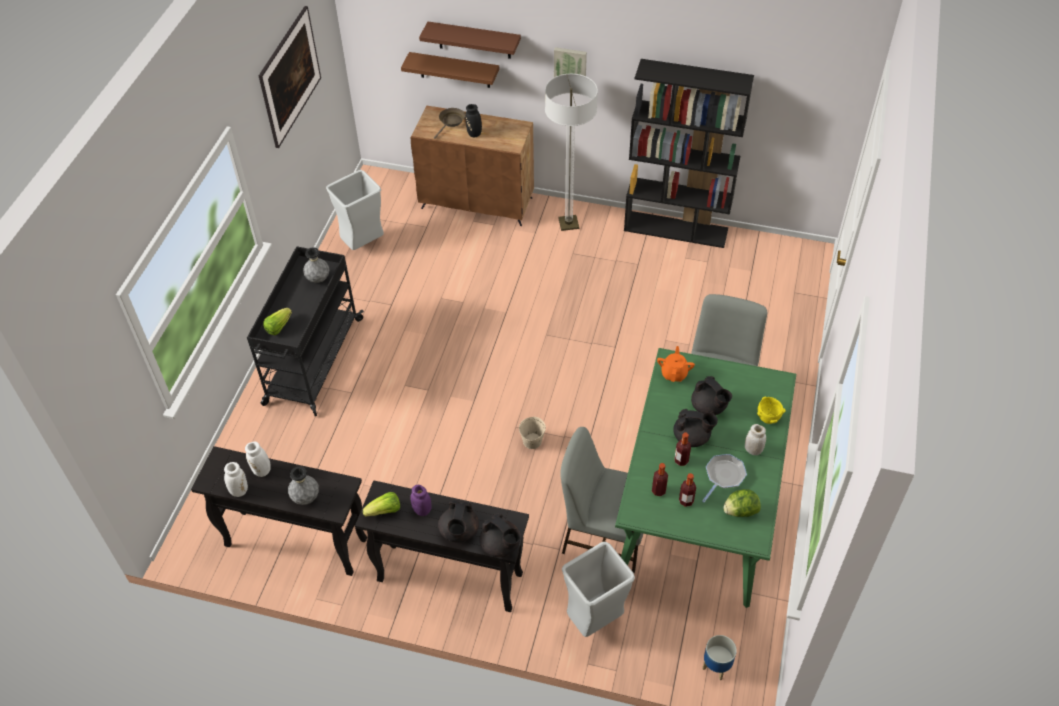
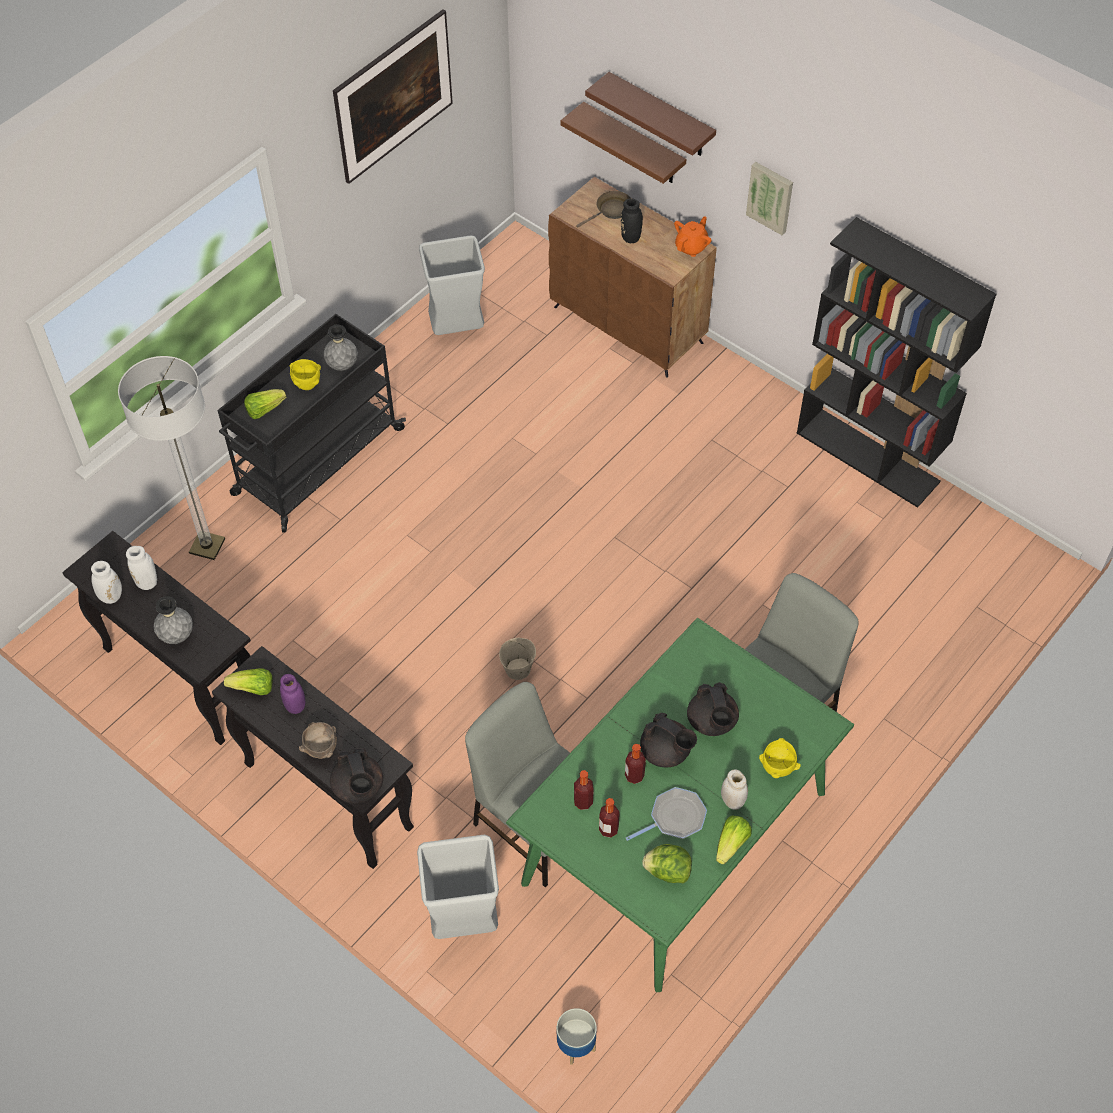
camera: 25 degrees right, 5 degrees up
(301, 300) = (308, 385): none -> yellow bowl
(459, 532) = (321, 750): black teapot -> brown bowl
(568, 223) = (729, 396): floor lamp -> floor lamp (207, 546)
(674, 373) = (695, 659): orange teapot -> orange teapot (691, 247)
(769, 477) = (731, 844): none -> lettuce

